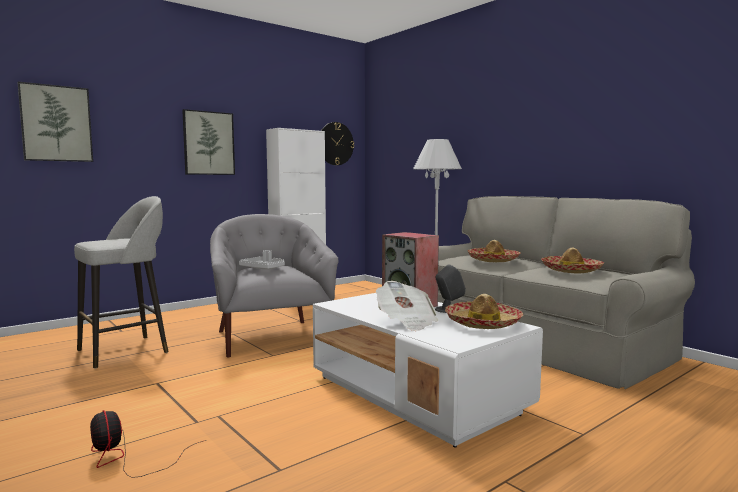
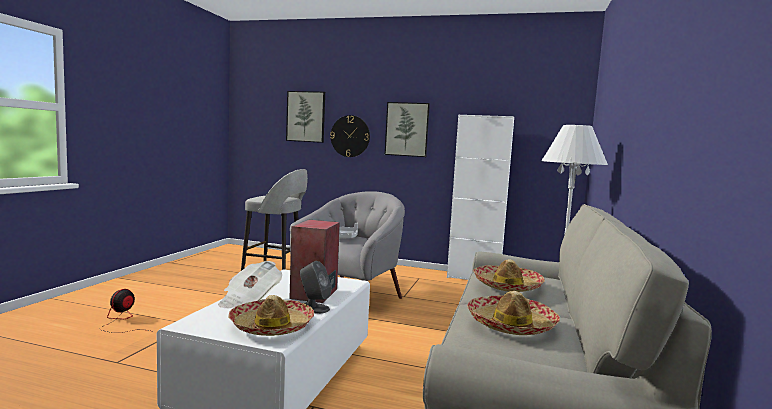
camera: 55 degrees right, 0 degrees up
(335, 143) = (546, 129): wall clock -> wall clock (350, 136)

